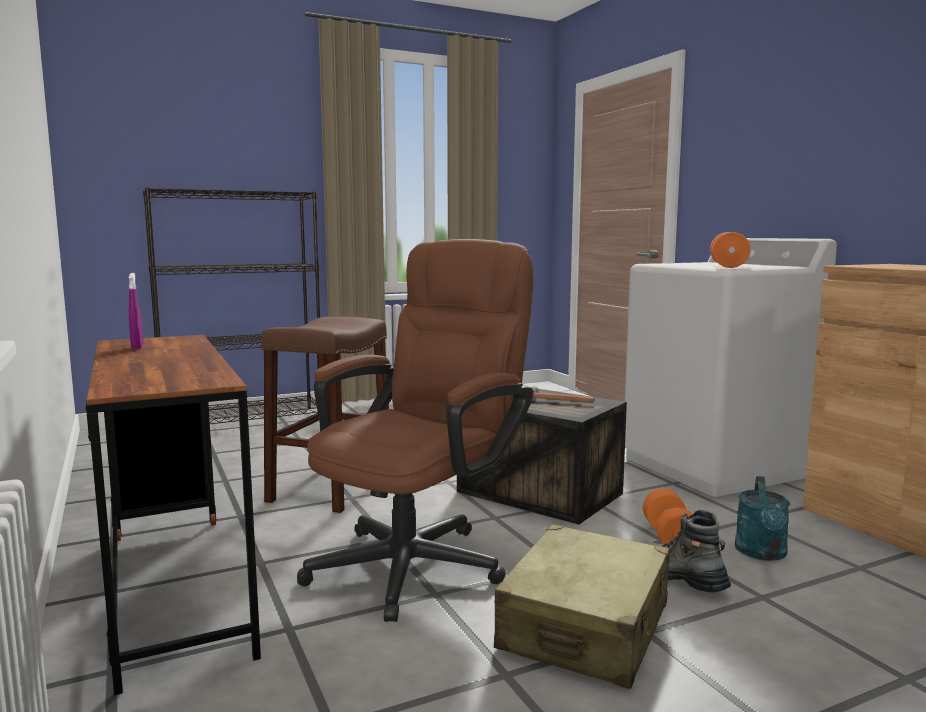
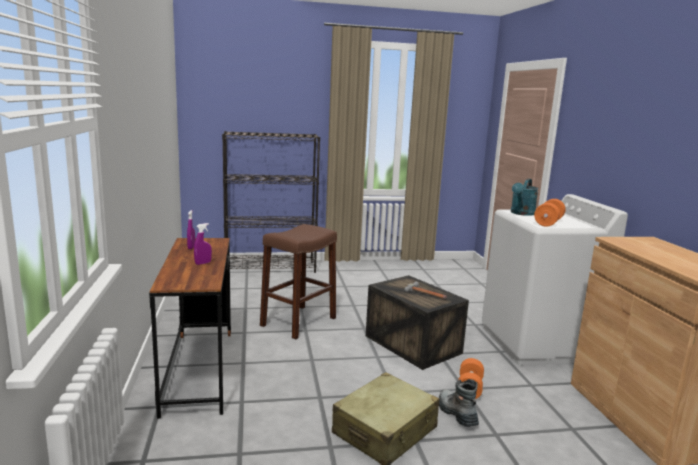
camera: 15 degrees right, 5 degrees up
(178, 361) = (203, 263): none -> purple spray bottle
(420, 560) = (322, 376): brown office chair -> none
(762, 554) = (518, 408): turquoise watering can -> turquoise watering can (521, 213)

